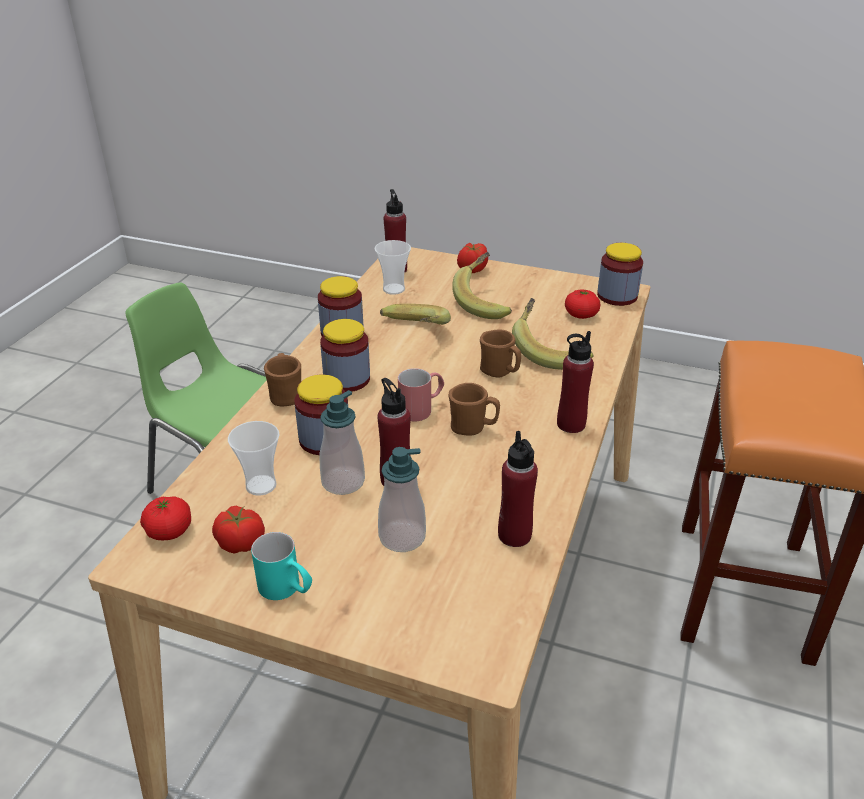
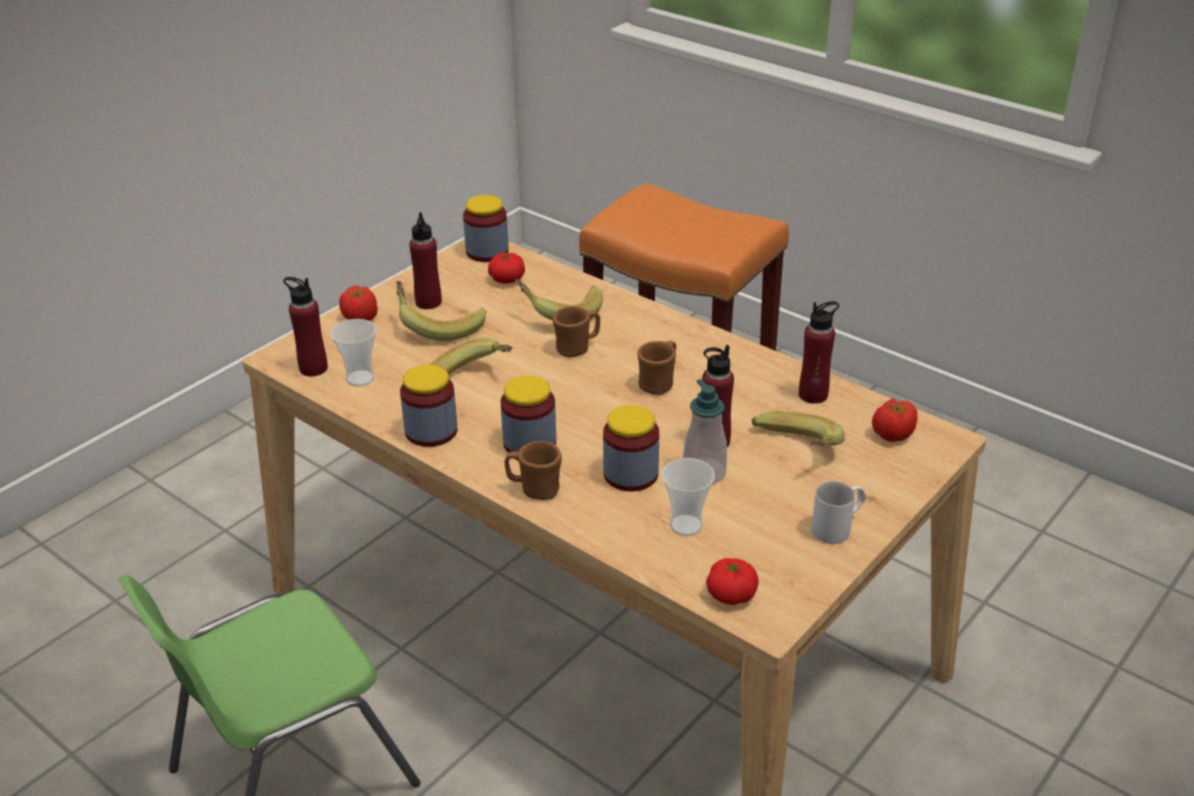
camera: 70 degrees left, 0 degrees up
(241, 544) = (768, 548): tomato -> tomato (892, 435)
(287, 589) = (838, 527): turquoise mug -> white mug
(402, 537) = (794, 452): soap dispenser -> banana
(422, 408) = (611, 405): red mug -> none
(570, 424) = (681, 331): red bottle -> red bottle (428, 302)

